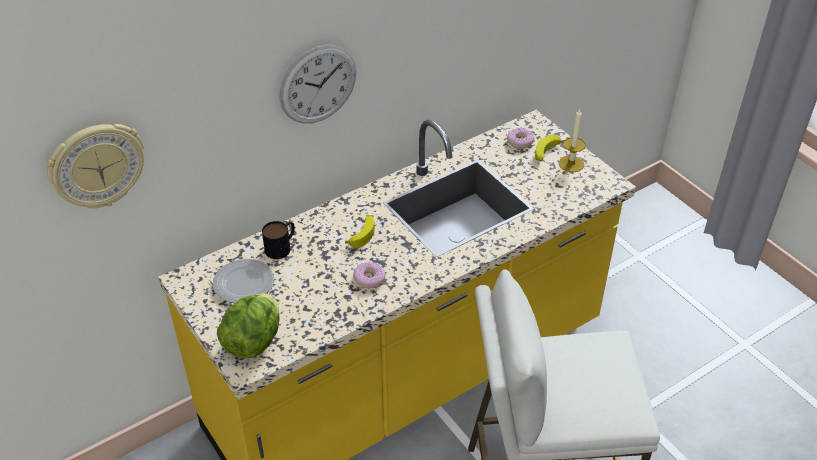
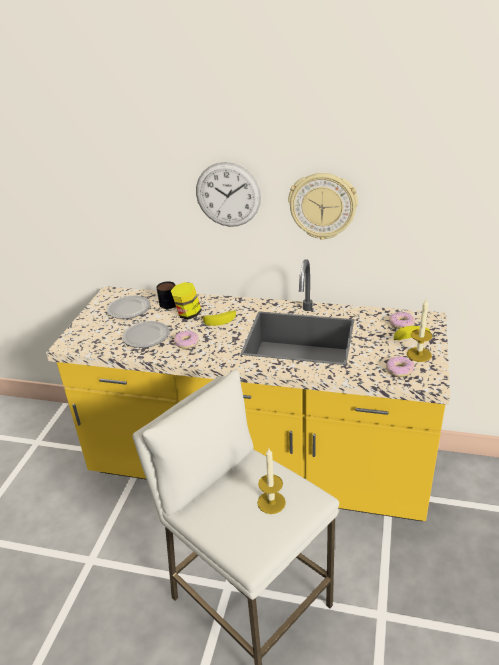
camera: 50 degrees right, 10 degrees down
(97, 166) = (68, 186): wall clock -> wall clock (323, 206)
(253, 341) = (88, 336): lettuce -> none
(319, 249) = (188, 314): none -> jar
(319, 300) = (146, 337): none -> plate
(577, 187) = (399, 370): none -> donut
(595, 369) = (271, 502): none -> candle

